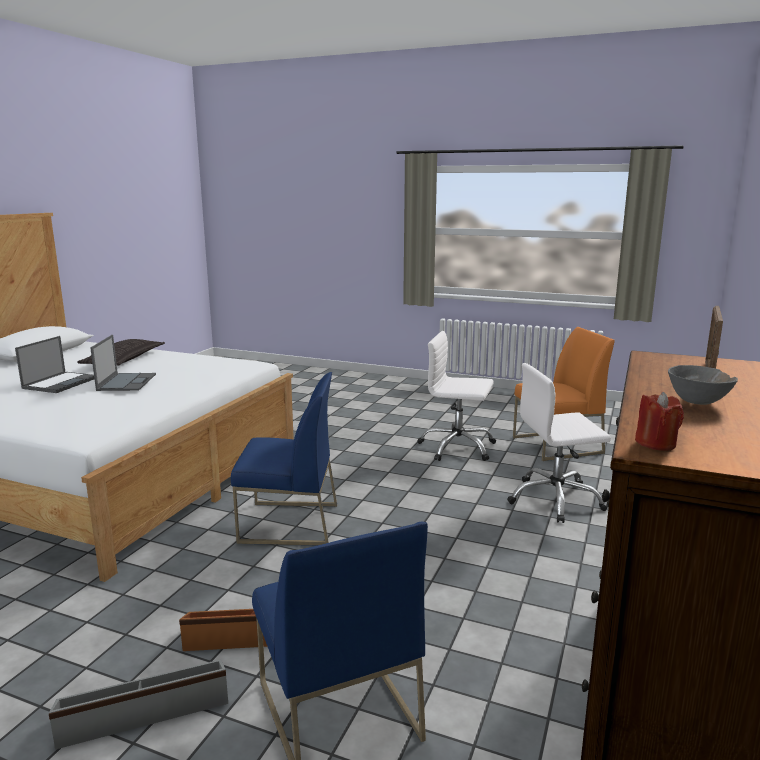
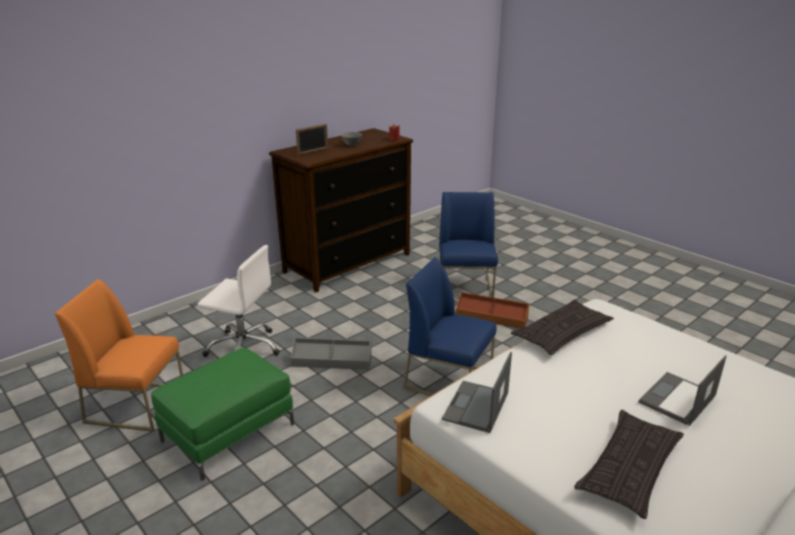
camera: 155 degrees left, 10 degrees up
(127, 382) = (598, 381): laptop -> laptop (476, 407)
(144, 711) = (542, 303): grey storage box -> grey storage box (332, 361)
(150, 406) = (562, 333): none -> pillow
(457, 447) = (228, 432): white office chair -> green ottoman

